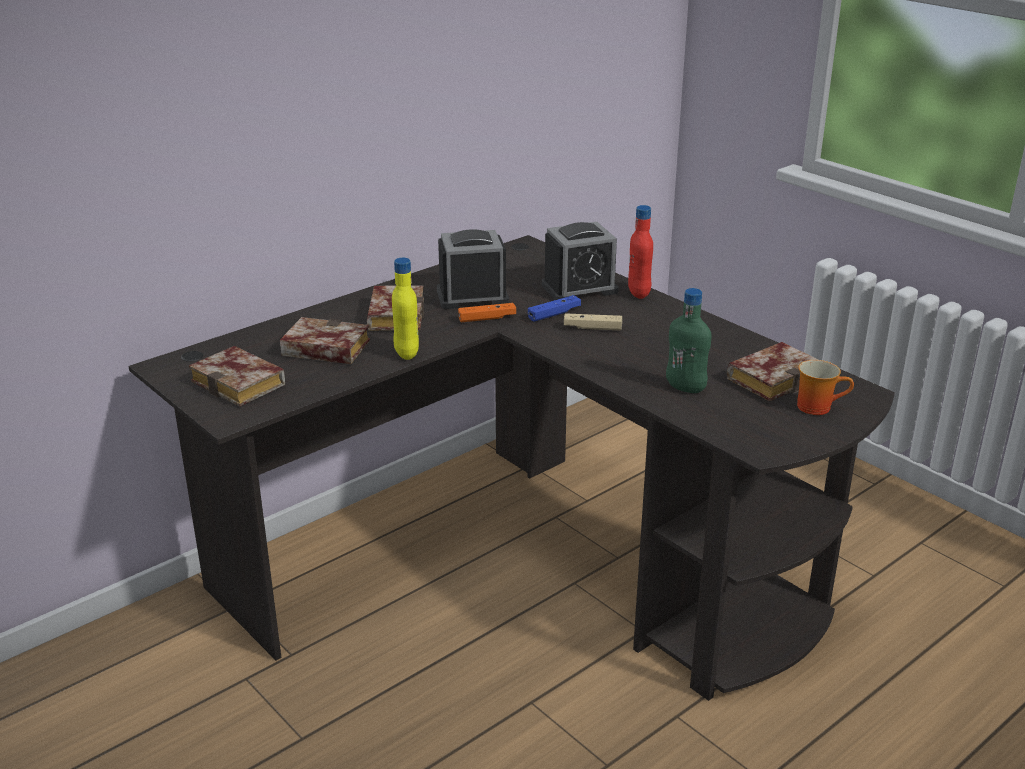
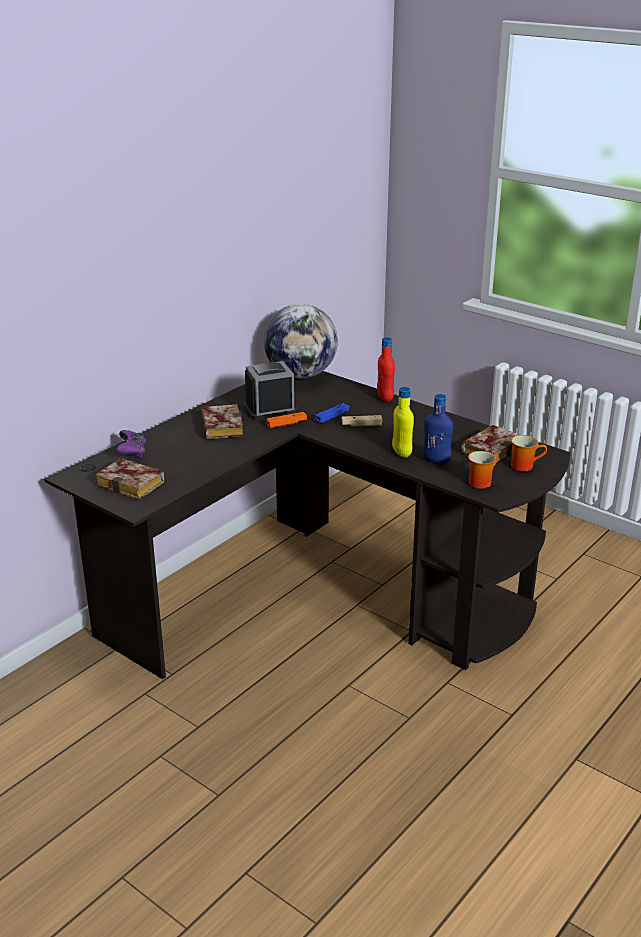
camera: 10 degrees left, 0 degrees up
(260, 340) = (132, 452): none -> purple game controller
(322, 349) = (179, 455): book -> none
(406, 353) = (240, 453): yellow bottle -> yellow bottle (401, 453)
(531, 254) = (301, 375): none -> globe
(579, 288) = (343, 398): alarm clock -> none
(685, 387) = (436, 460): green bottle -> blue bottle
(743, 424) = (480, 481): none -> mug

